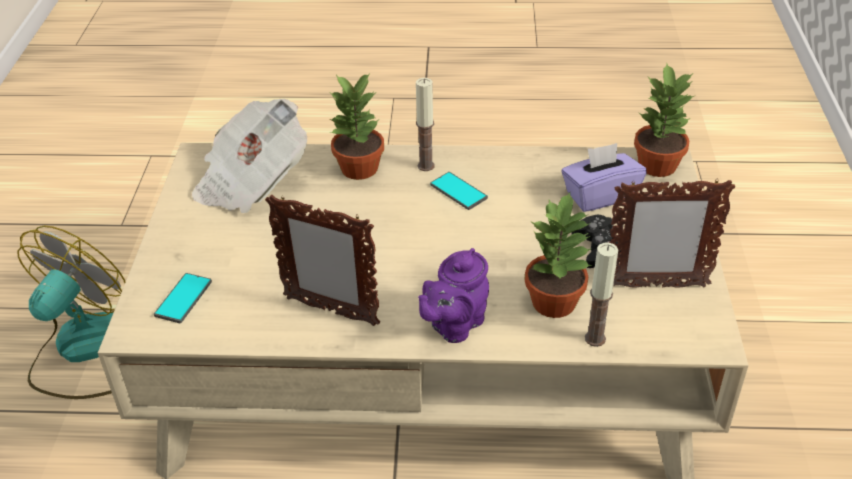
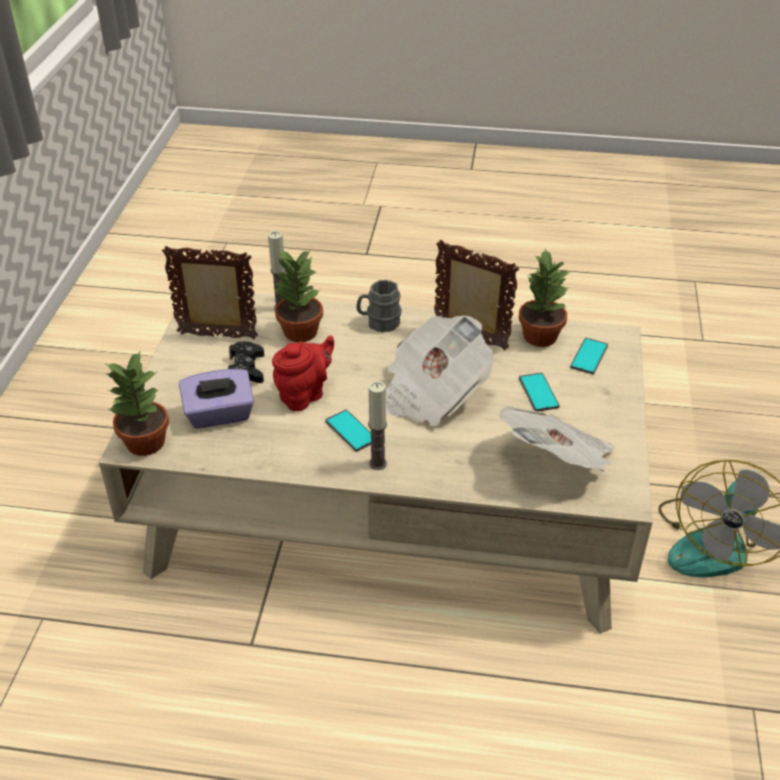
camera: 175 degrees left, 0 degrees up
(256, 247) = (538, 392): none -> phone
(360, 169) = (446, 466): potted plant -> potted plant (539, 336)
(378, 237) = (431, 393): none -> newspaper
(454, 325) = (379, 323): purple teapot -> grey mug
(519, 223) = (304, 395): none -> red teapot

